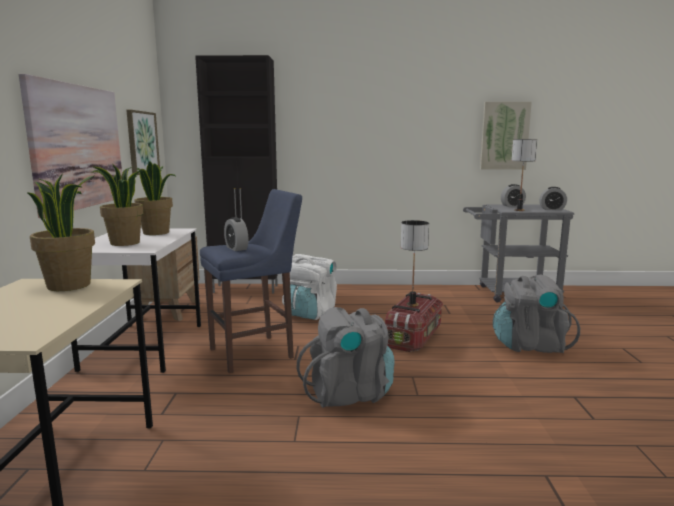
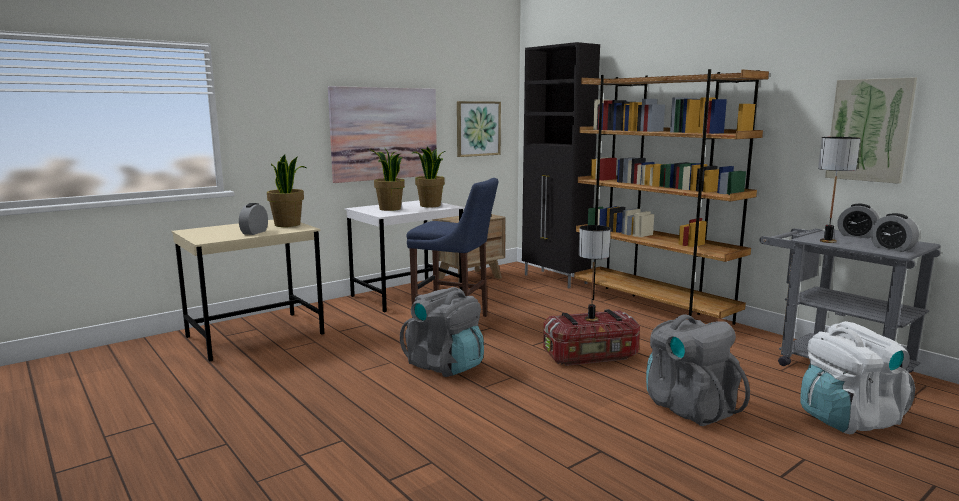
camera: 50 degrees right, 0 degrees up
(236, 248) = (439, 225): alarm clock -> alarm clock (254, 232)
(310, 313) = (557, 310): white backpack -> white backpack (847, 419)
(361, 291) = (652, 309): none -> brown bookcase

